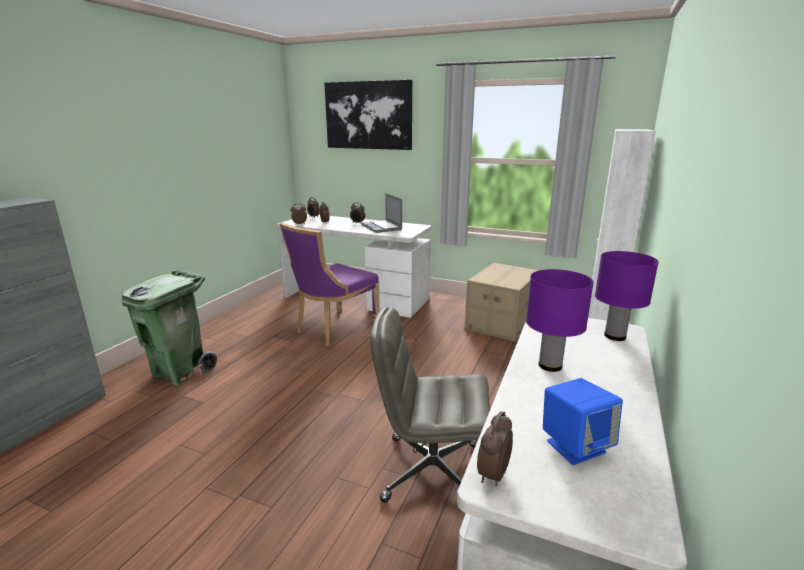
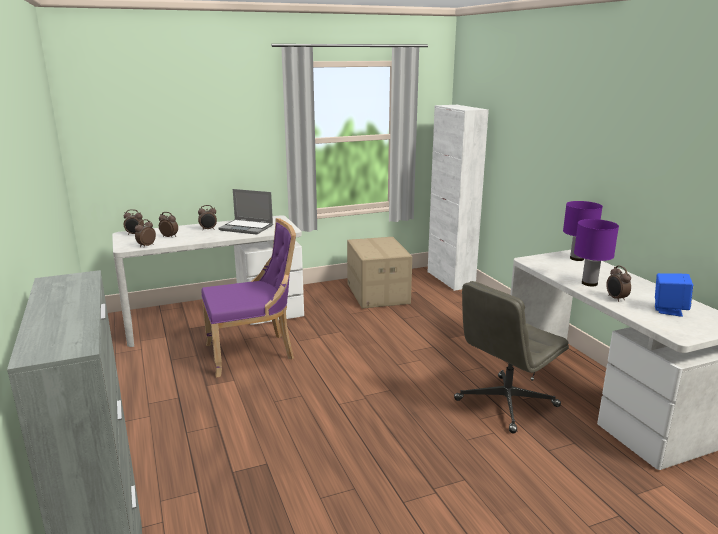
camera: 45 degrees left, 0 degrees up
(180, 371) = (177, 459): green trash can -> none
(334, 329) = (253, 353): purple chair -> purple chair turned 105 degrees counterclockwise
(368, 115) = (182, 100): picture -> none
(492, 474) = (674, 333): alarm clock -> alarm clock (616, 299)

